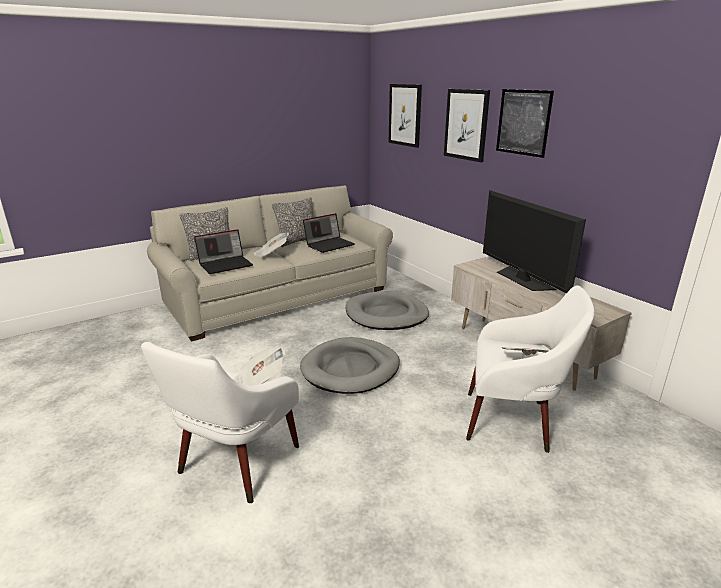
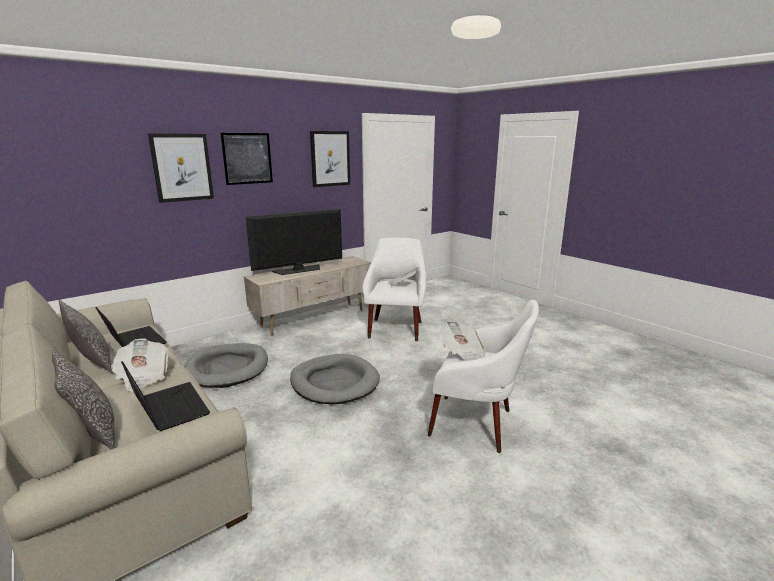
camera: 95 degrees left, 5 degrees down
(405, 115) = (64, 168): picture -> picture (330, 158)

